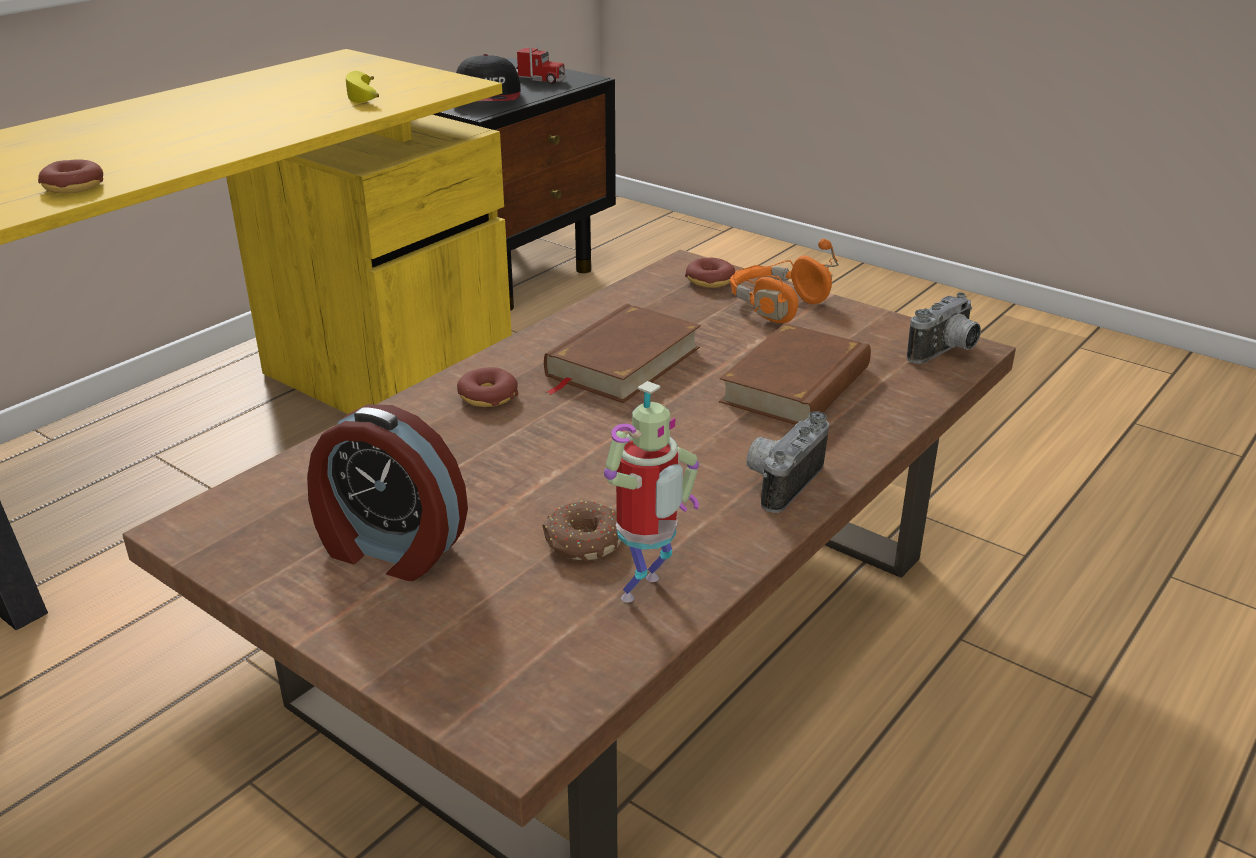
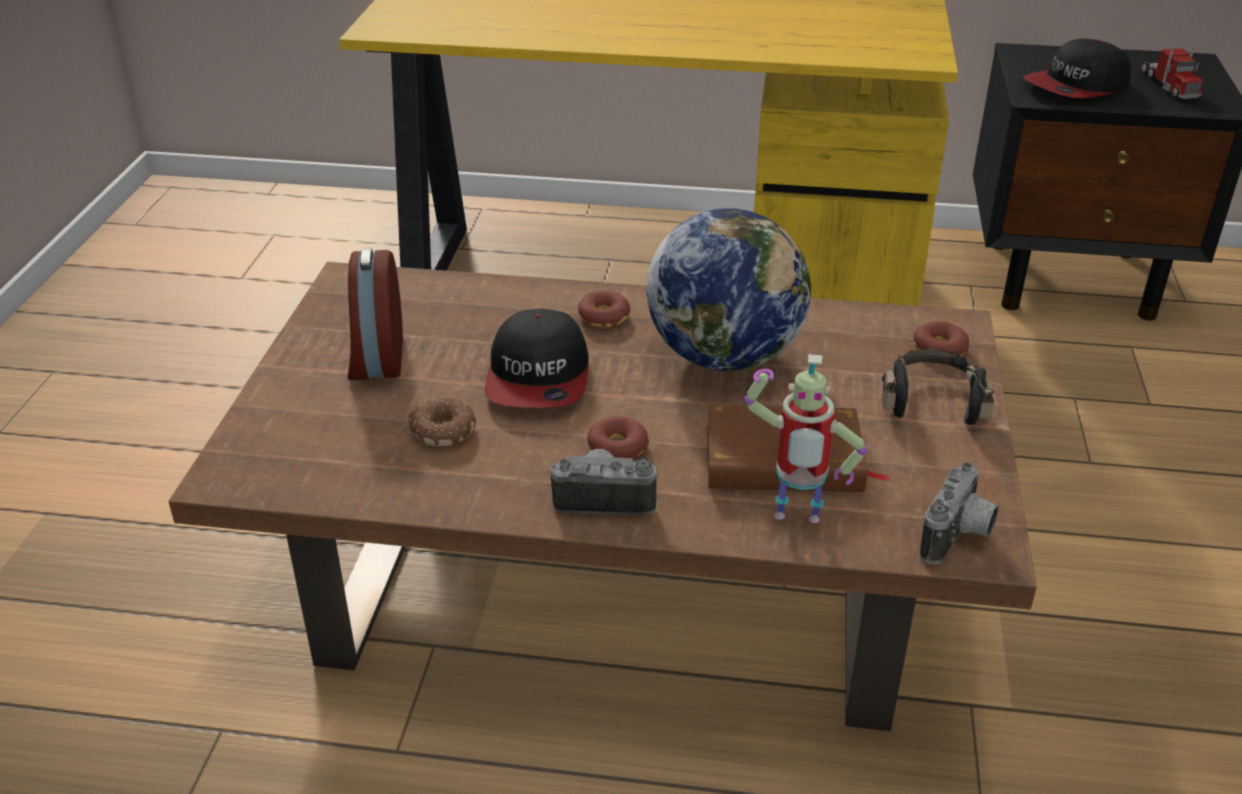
camera: 60 degrees right, 5 degrees up
(73, 187) = (519, 32): donut -> donut (617, 448)
(366, 97) = (829, 41): banana -> none
(549, 460) = (539, 377): none -> cap
(622, 362) = (724, 356): brown book -> globe
(646, 592) = (402, 479): toy robot -> toy robot (795, 522)
(776, 306) = (932, 402): orange headphones -> black headphones
(946, 353) = (958, 537): camera -> camera turned 75 degrees counterclockwise

